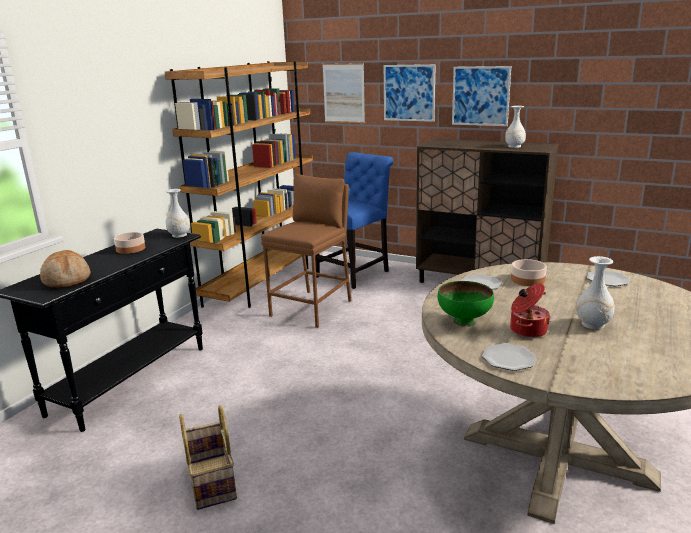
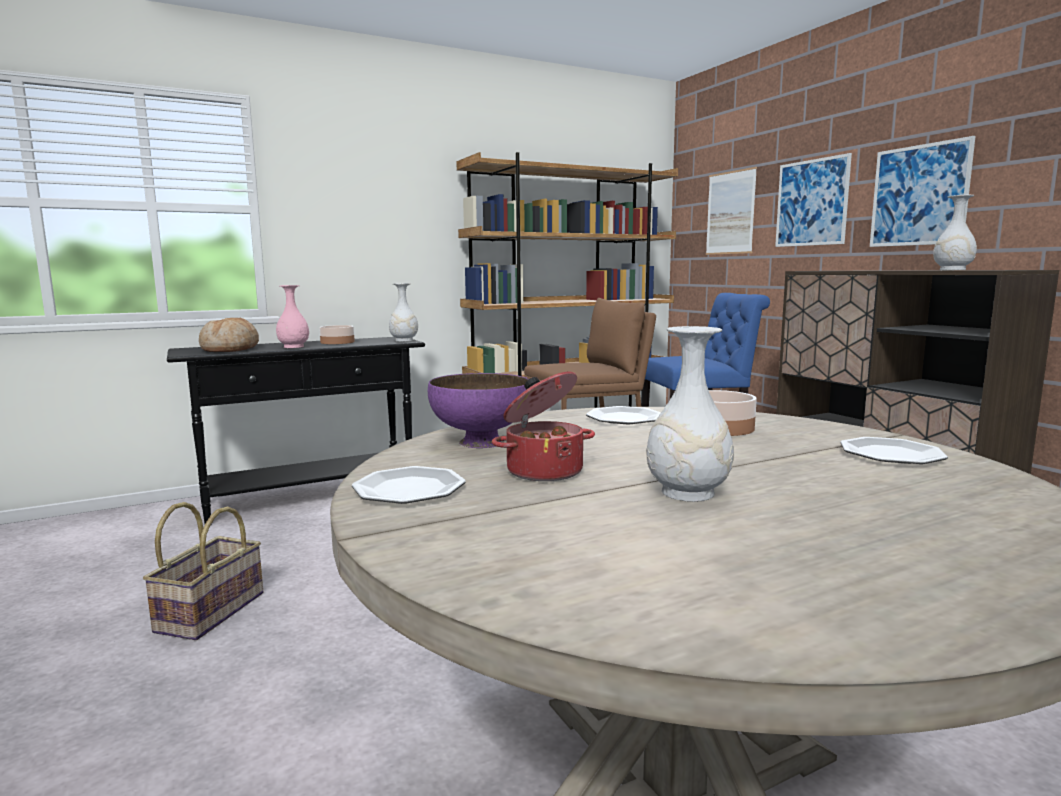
camera: 35 degrees right, 10 degrees down
(113, 263) = (294, 347): none -> pink vase
(463, 321) = (480, 442): green bowl -> purple bowl

